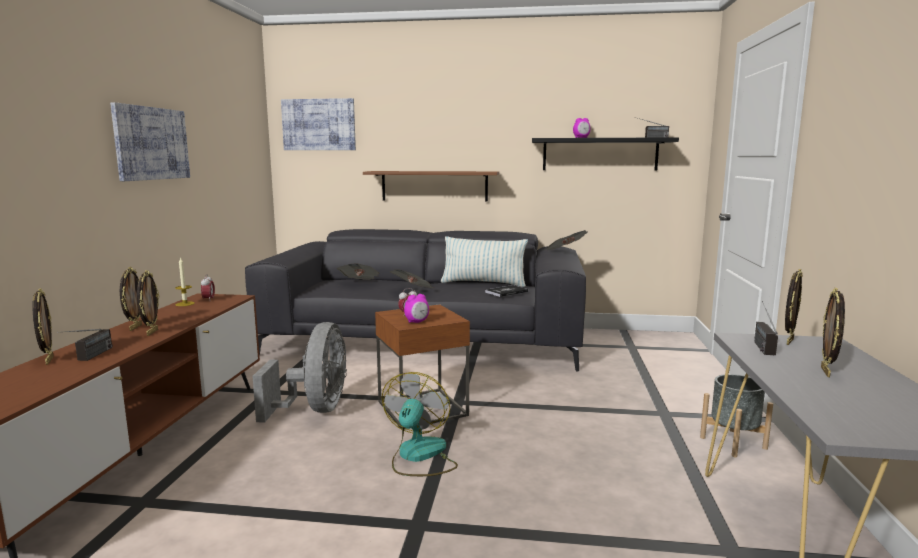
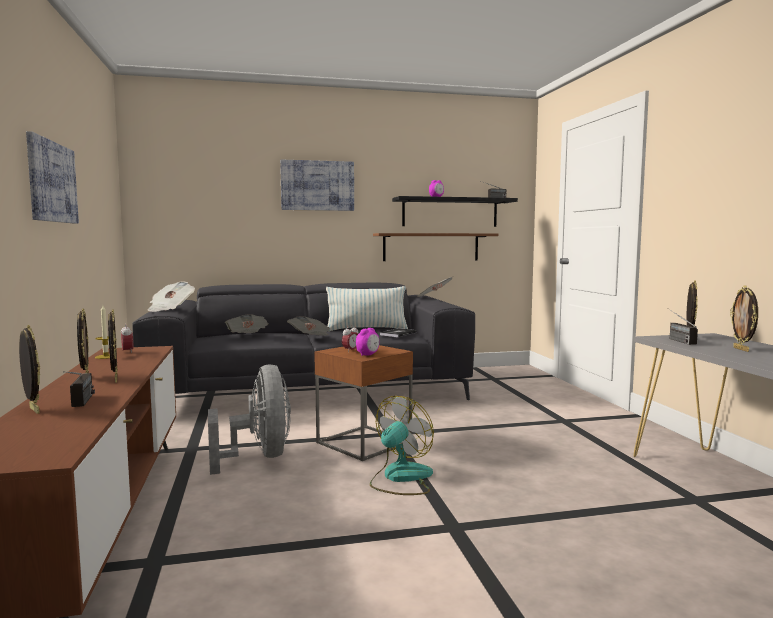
camera: 20 degrees left, 5 degrees down
(289, 254) = (170, 309): none -> newspaper
(319, 124) = (179, 179): picture -> picture (317, 185)
(419, 456) = (400, 478): fan -> fan turned 45 degrees clockwise
(434, 186) = (301, 241): brown shelf -> brown shelf (431, 247)
(732, 443) = (629, 433): grey planter -> none

